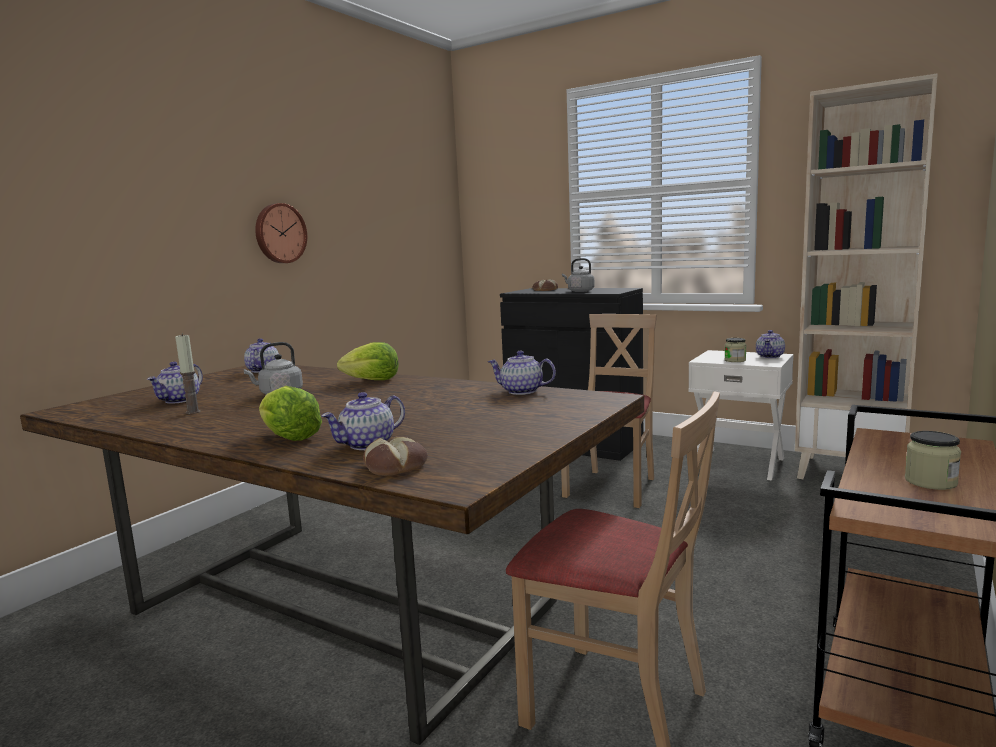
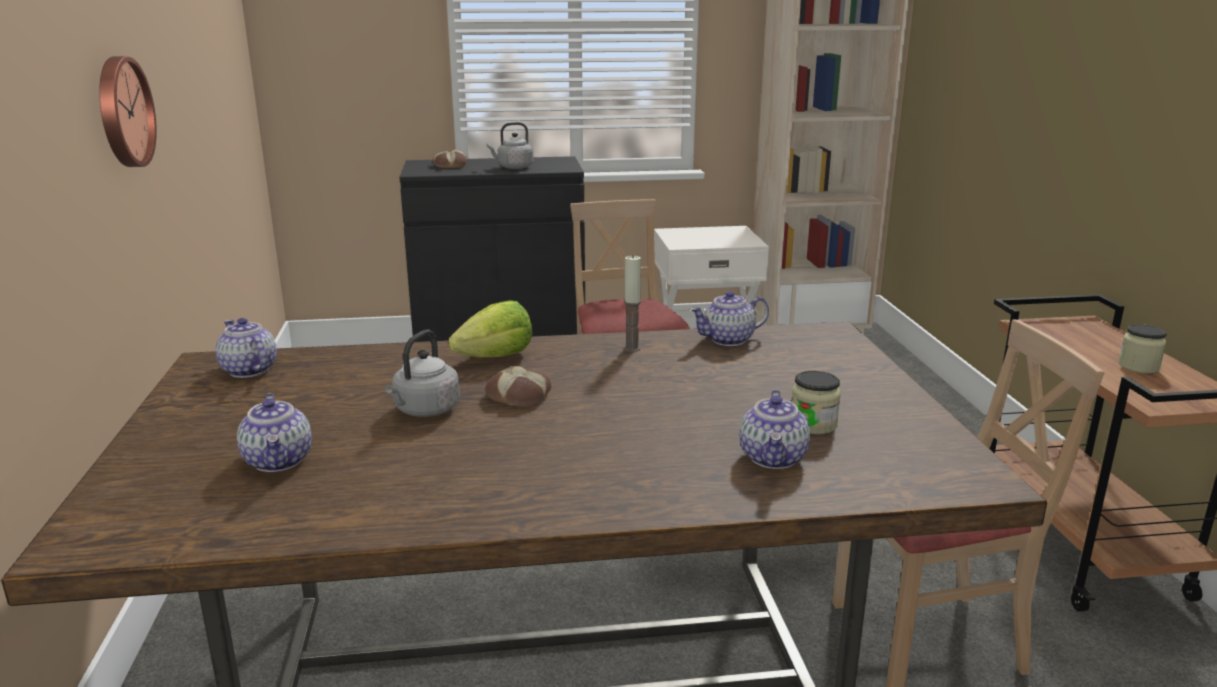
camera: 40 degrees left, 10 degrees up
(193, 412) = (381, 476): candle -> candle (631, 348)
(289, 437) = (655, 475): lettuce -> none
(396, 465) = (875, 476): bread -> bread (520, 395)
(735, 360) = (711, 242): jar -> jar (813, 424)
(770, 356) = (733, 232): teapot -> none

